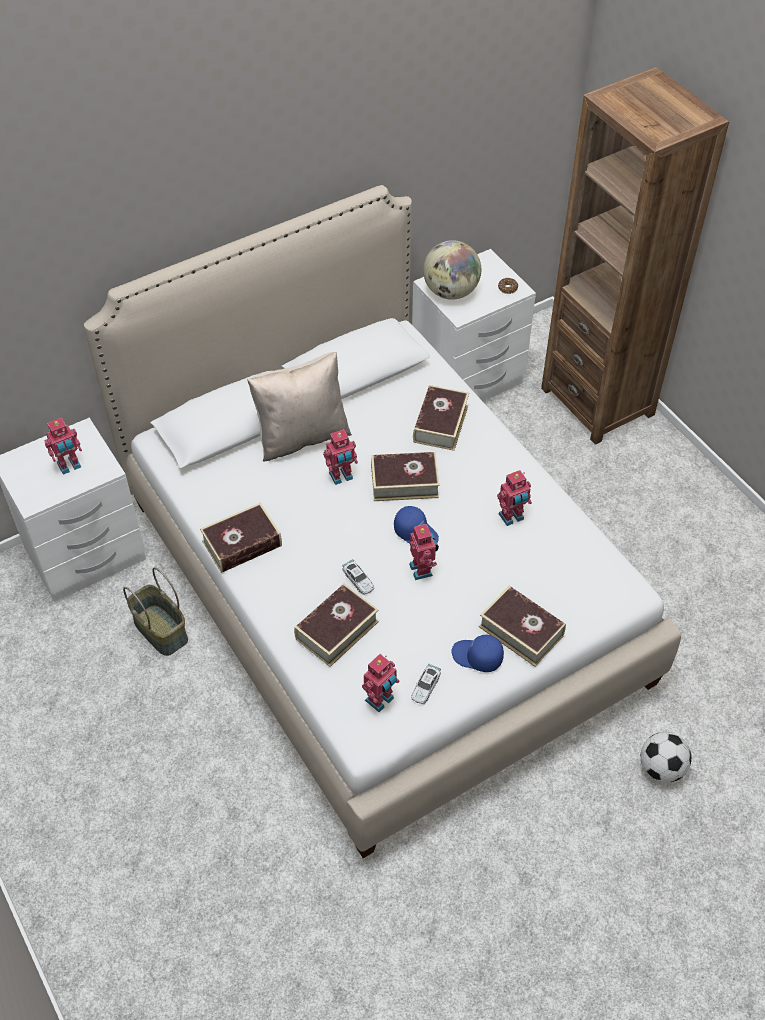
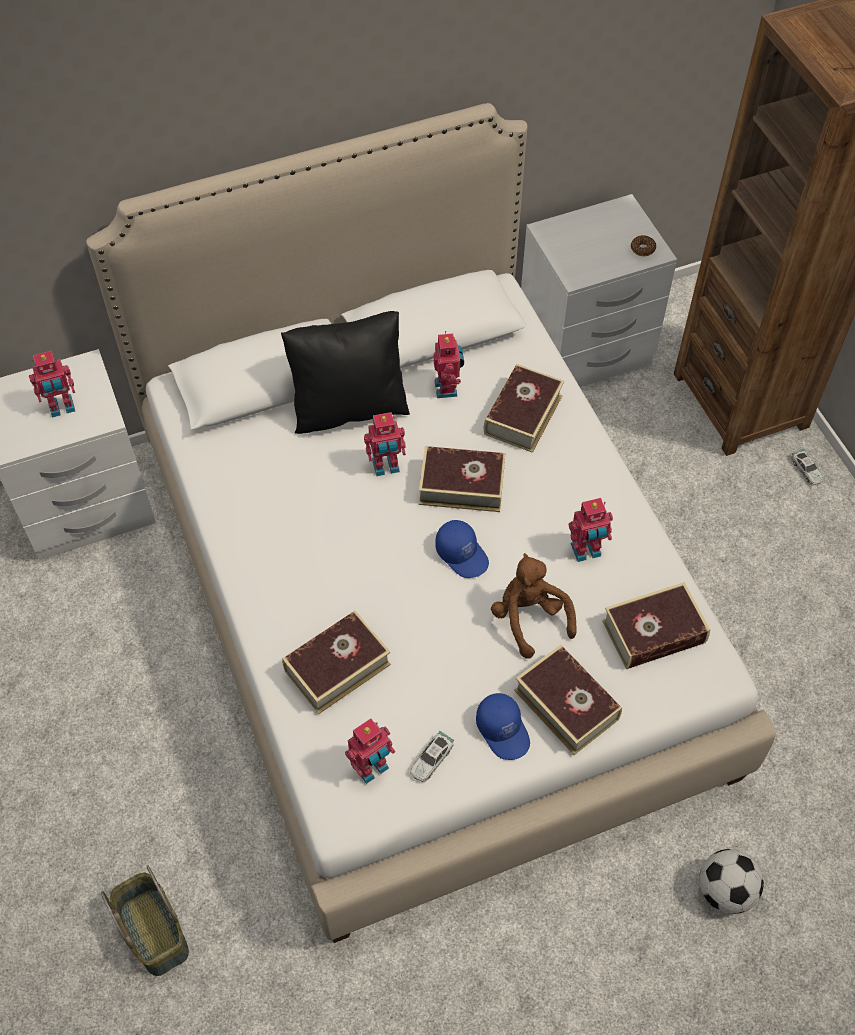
camera: 10 degrees right, 5 degrees up
(162, 630) = (156, 614): basket -> basket (156, 932)
(242, 544) = (247, 536): book -> book (653, 632)
(301, 436) = (349, 407): beige pillow -> black pillow
(358, 580) = (378, 606): toy car -> toy car (806, 470)
(422, 569) = (460, 603): toy robot -> toy robot (448, 388)
(450, 292) = (570, 245): globe -> none
(477, 657) = (504, 730): blue cap -> blue cap turned 150 degrees counterclockwise
(479, 573) = (529, 618): none -> brown plush toy

